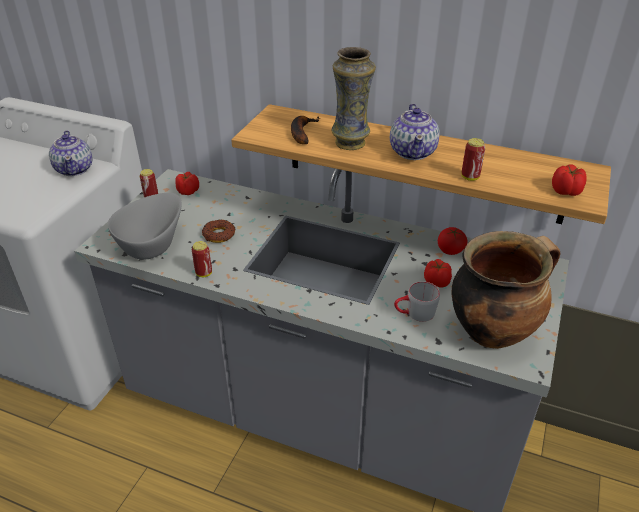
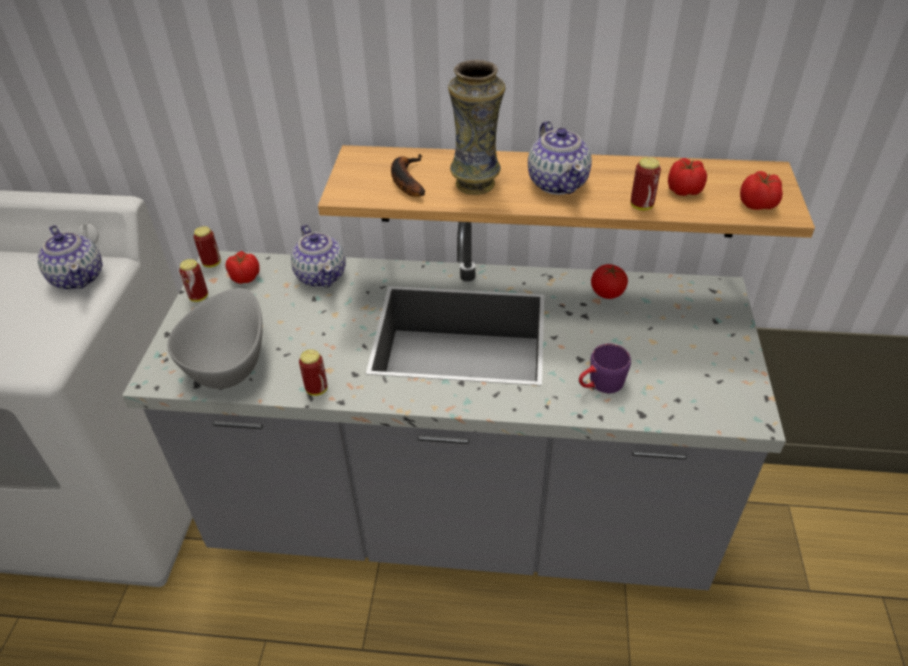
camera: 15 degrees left, 5 degrees up
(170, 178) = (212, 263): none -> can
(219, 235) = (313, 331): donut -> none
(241, 200) = (321, 275): none -> teapot
(414, 314) = (600, 385): grey mug -> purple mug
(436, 282) = (608, 337): tomato -> tomato (683, 190)
(492, 330) = (696, 386): cooking pot -> none

